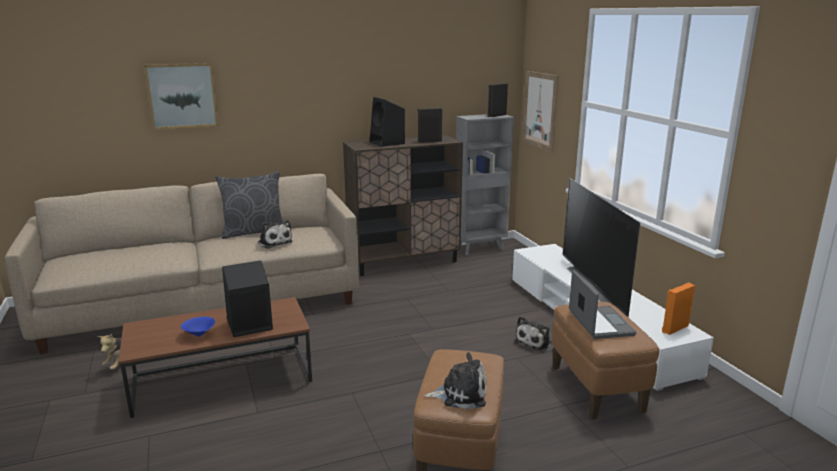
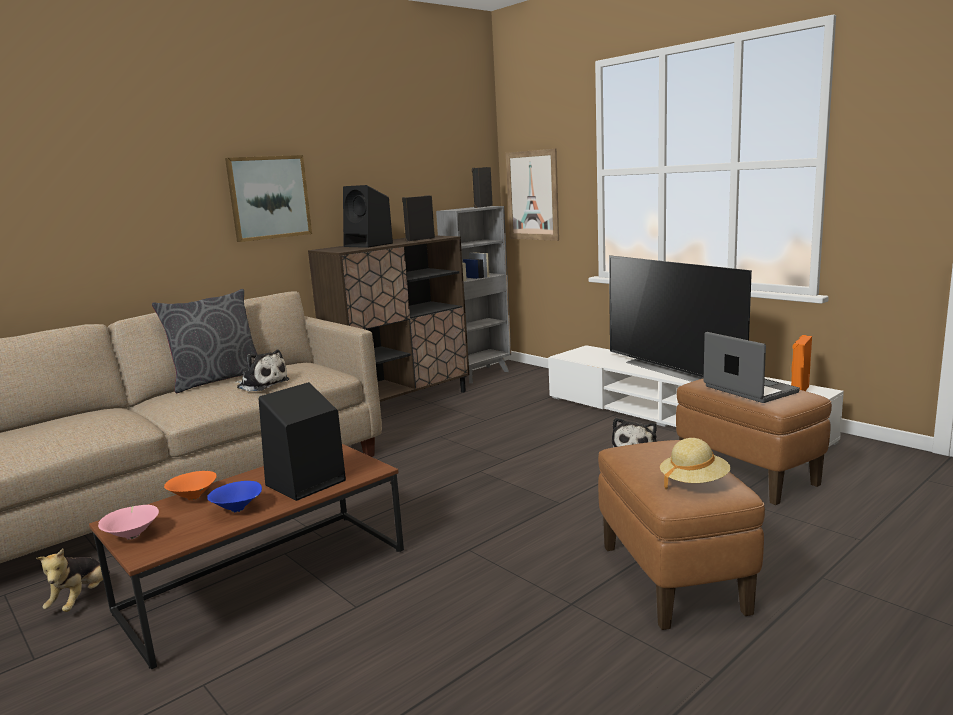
camera: 20 degrees left, 5 degrees down
(137, 338) = (133, 535): none -> pink bowl
(182, 96) = (77, 192): picture -> picture (269, 197)
(184, 320) = (194, 498): none -> orange bowl
(460, 394) = (694, 482): plush toy -> beige hat

